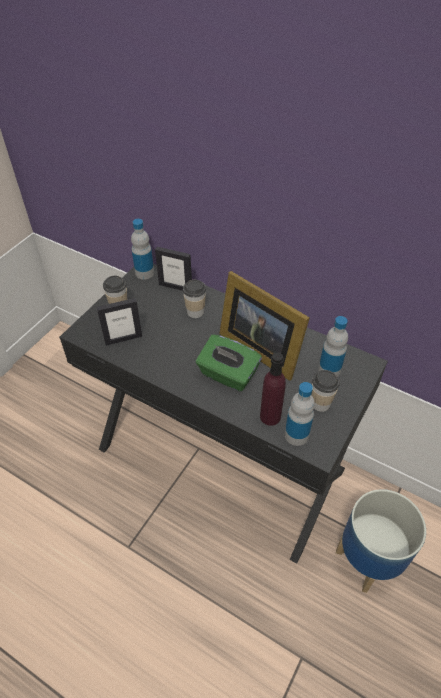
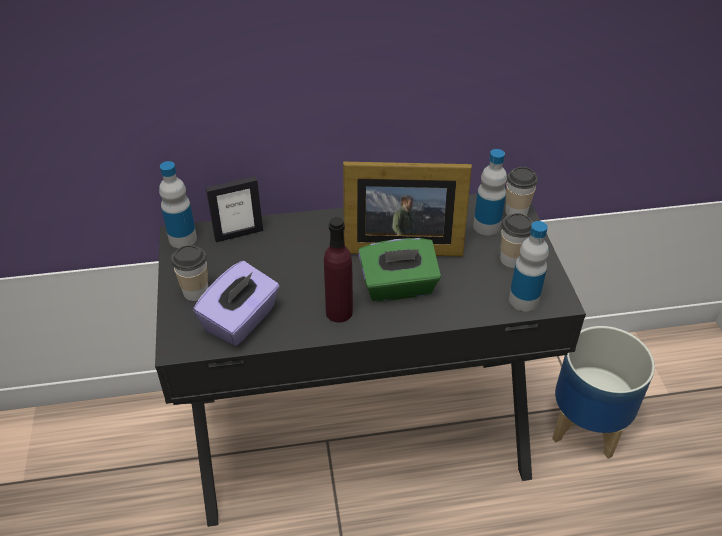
camera: 40 degrees left, 5 degrees down
(123, 339) = (241, 320): picture frame -> purple tissue box
(195, 312) = (292, 247): cup -> cup (516, 211)
(270, 416) = (482, 299): purple bottle -> purple bottle (339, 312)

